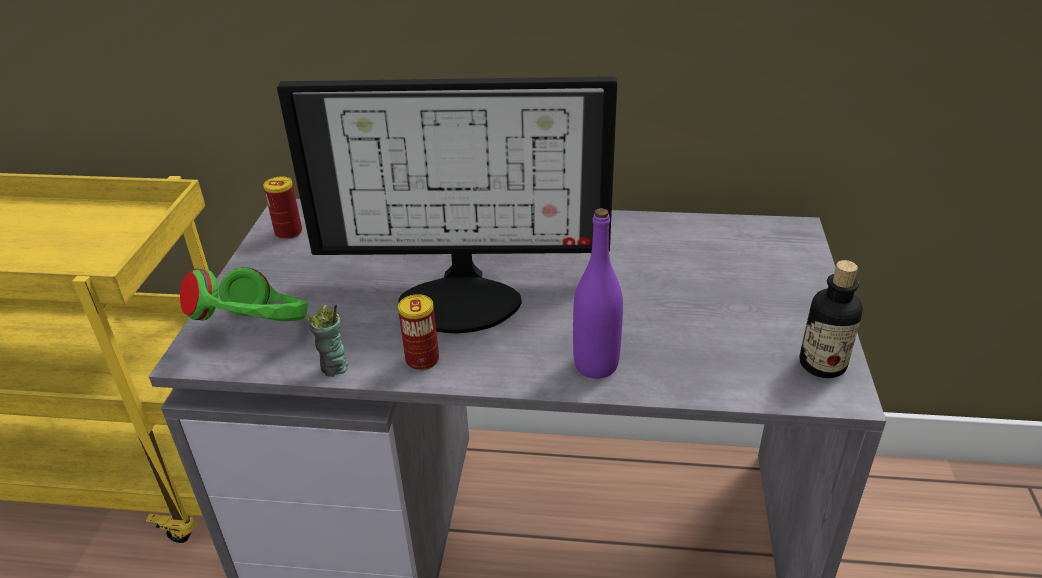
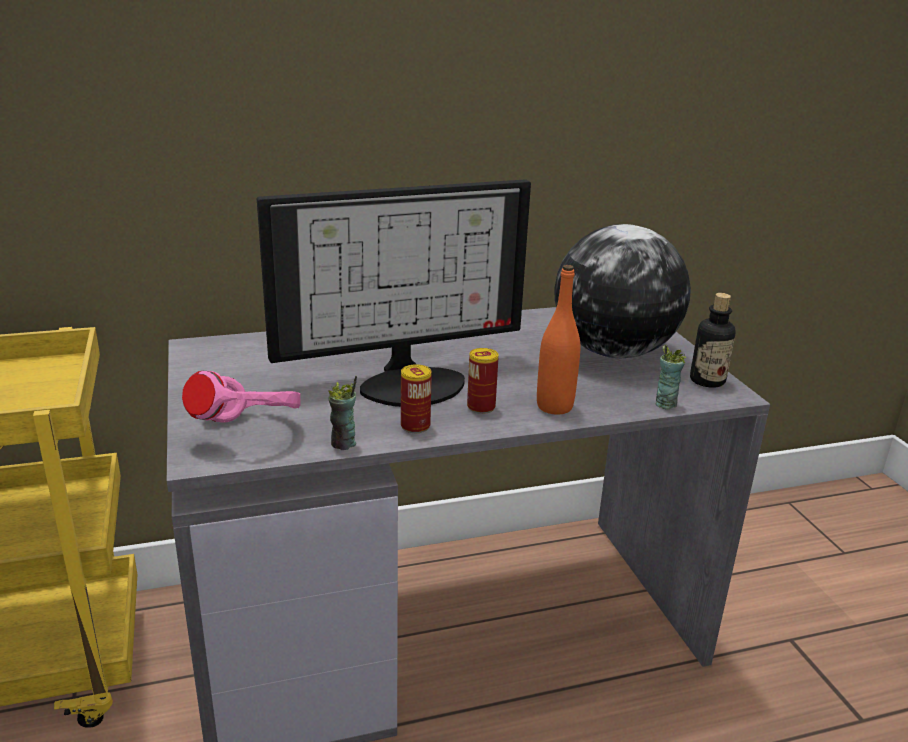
camera: 25 degrees left, 10 degrees down
(258, 332) = (248, 432): green headphones -> pink headphones
(288, 232) = (210, 361): can -> can (481, 407)
(596, 365) = (554, 406): purple bottle -> orange bottle
(730, 295) = (614, 352): none -> globe
(737, 390) = (665, 403): none -> cup

